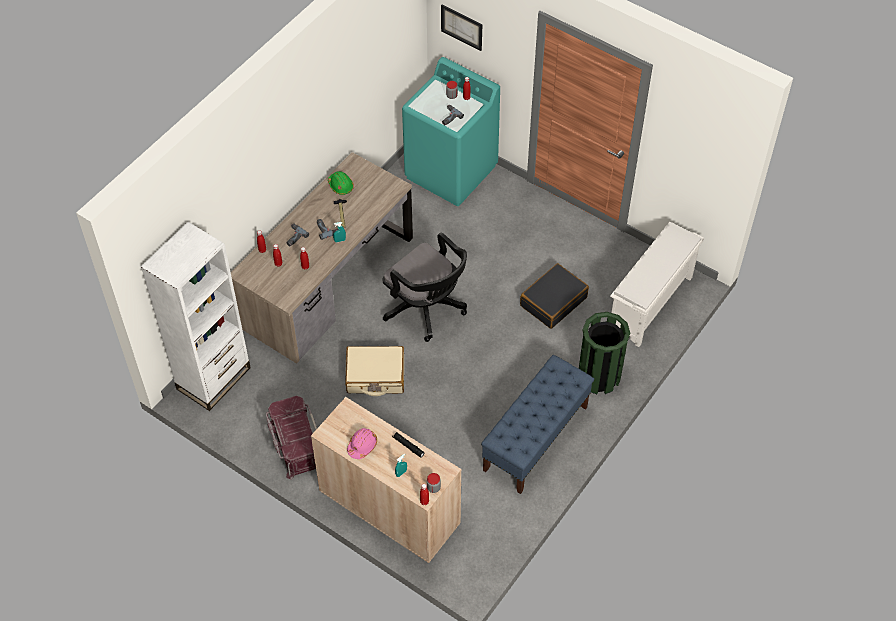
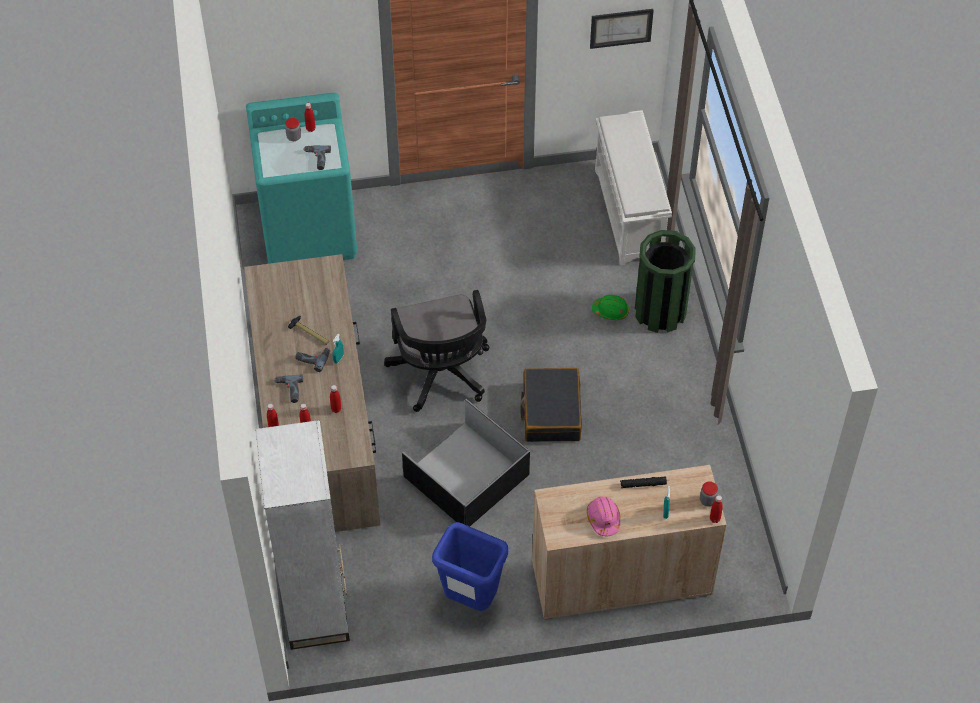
camera: 45 degrees left, 0 degrees up
(295, 445) = (470, 599): red storage box -> blue trash can
(340, 186) = (274, 307): green hard hat -> green hard hat (611, 311)
(375, 375) = (467, 474): beige suitcase -> black storage box
(427, 309) = (441, 375): black office chair -> black office chair turned 75 degrees clockwise
(462, 27) = (267, 52): picture -> picture (621, 28)
(535, 439) = (672, 410): blue bench -> none
(553, 301) = (544, 278): black suitcase -> black suitcase (551, 412)

